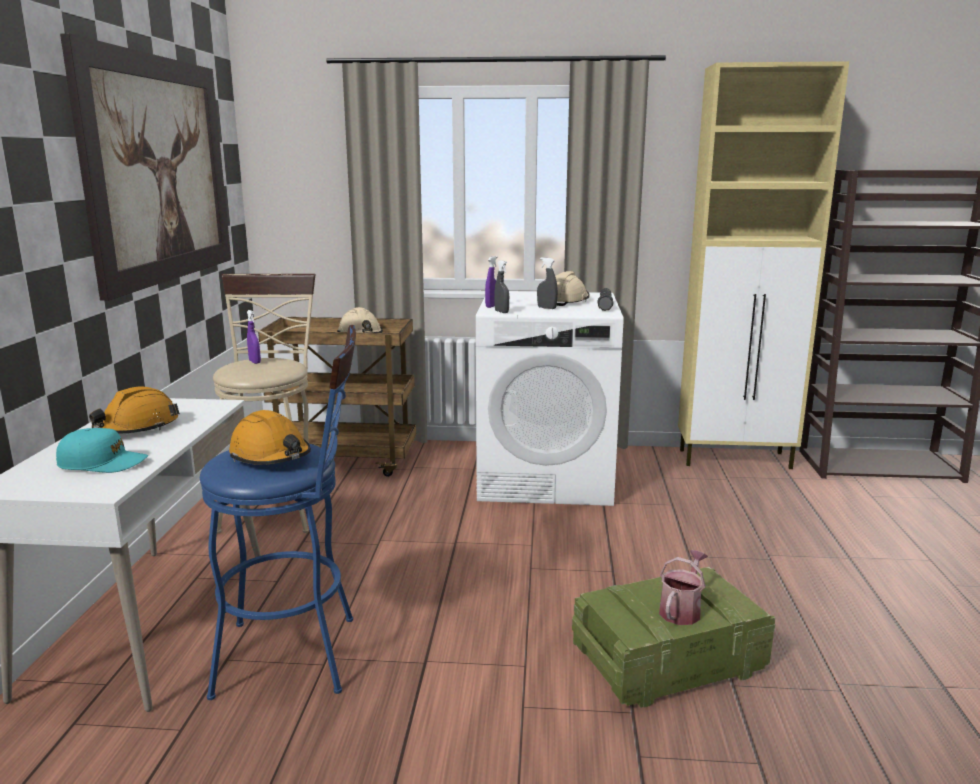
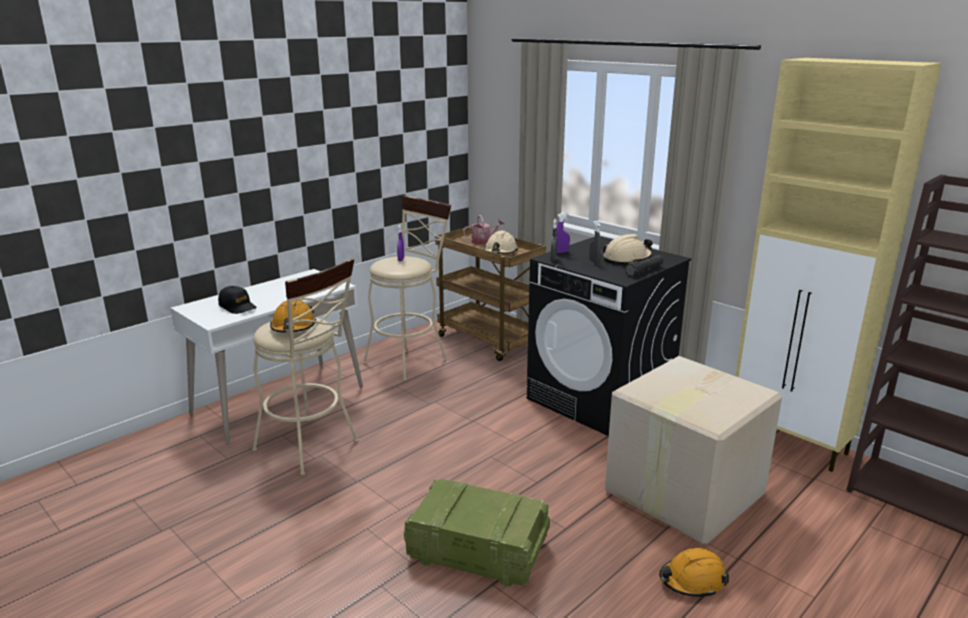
camera: 40 degrees right, 5 degrees up
(103, 463) = (238, 306): turquoise cap -> black cap
(137, 427) = (283, 289): orange hard hat -> orange hard hat (692, 580)
(159, 170) = (367, 124): picture -> none
(300, 655) = (312, 448): blue stool -> beige stool
(546, 478) = (601, 400): white washing machine -> black washing machine
(682, 610) = (476, 515): watering can -> watering can (483, 241)
(733, 527) = (681, 493): none -> cardboard box

